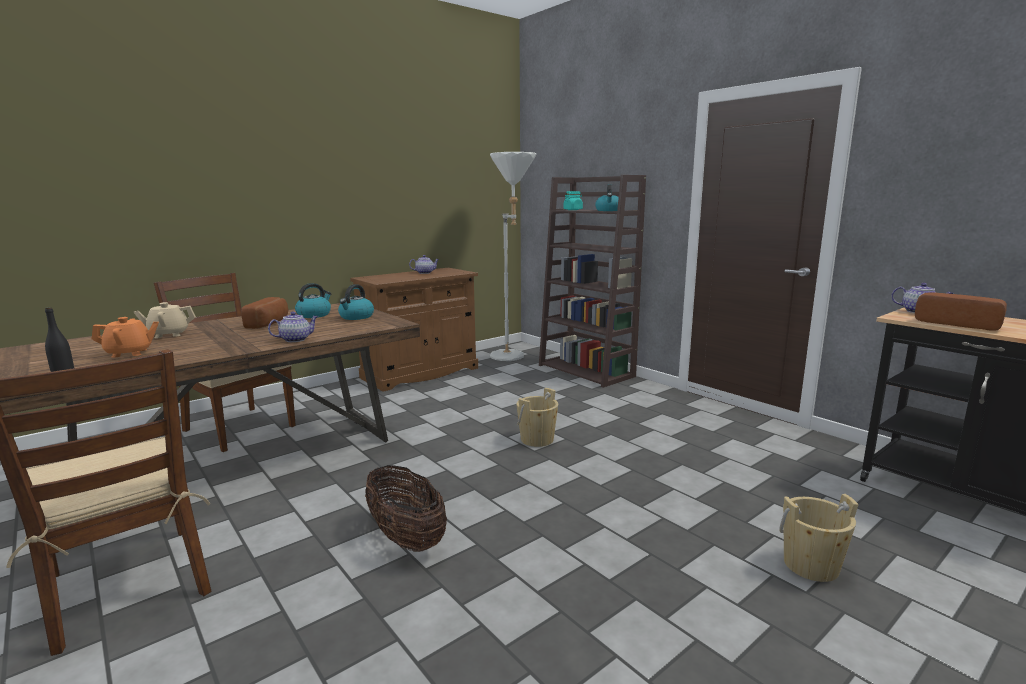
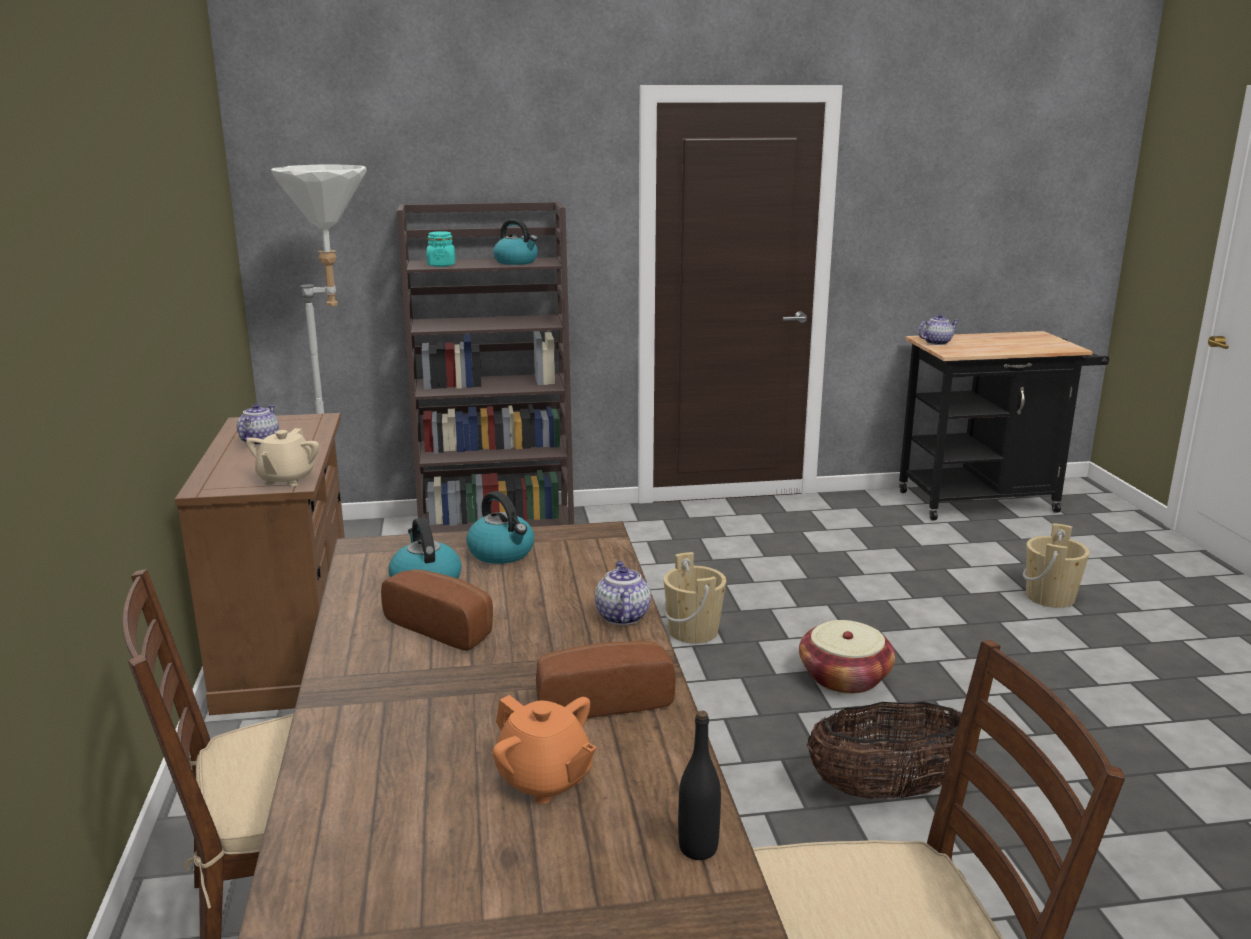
camera: 60 degrees left, 5 degrees up
(130, 353) = (544, 780): orange teapot -> orange teapot turned 120 degrees clockwise
(168, 334) = (403, 737): beige teapot -> beige teapot (286, 479)
(535, 495) = (844, 677): none -> basket
(957, 324) = (989, 349): bread -> bread (601, 700)

